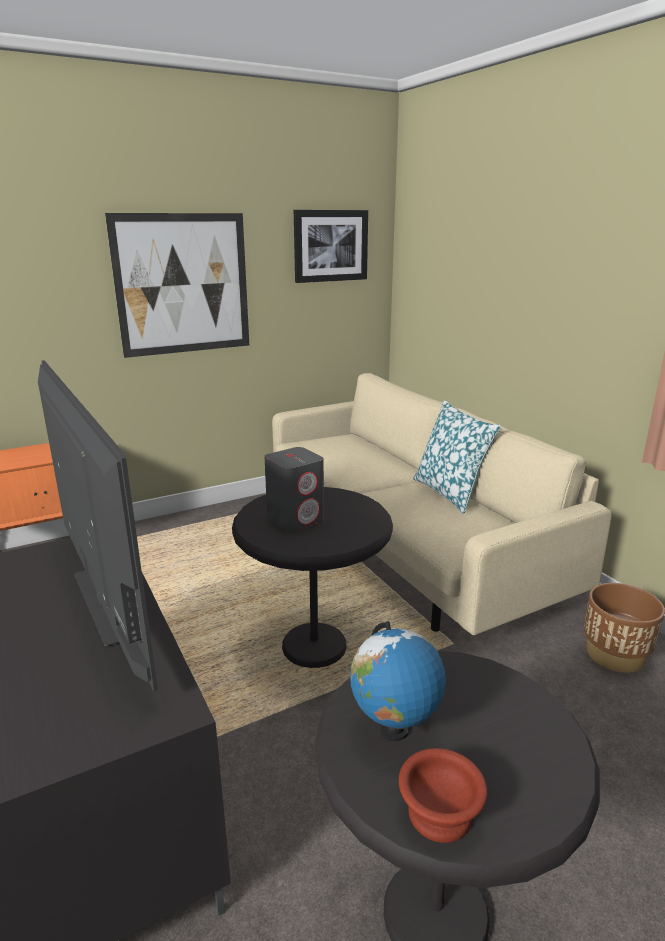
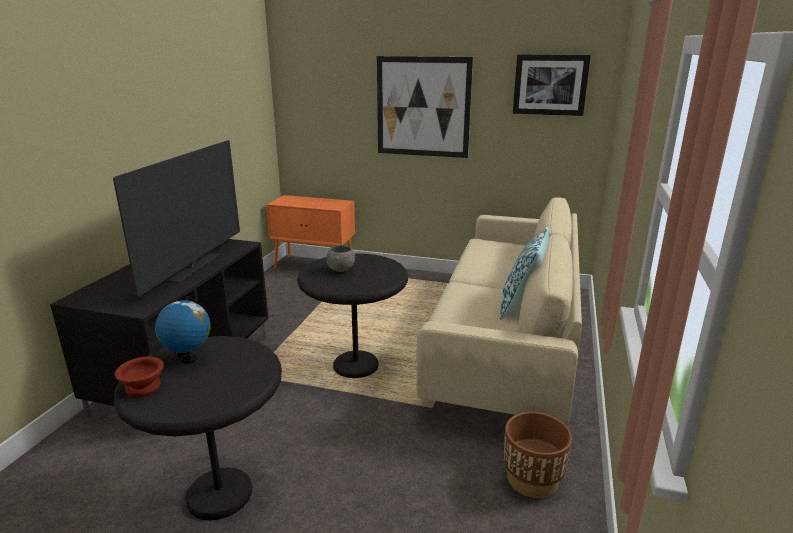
camera: 45 degrees right, 0 degrees up
(296, 520) = (341, 270): grey speaker -> grey bowl

